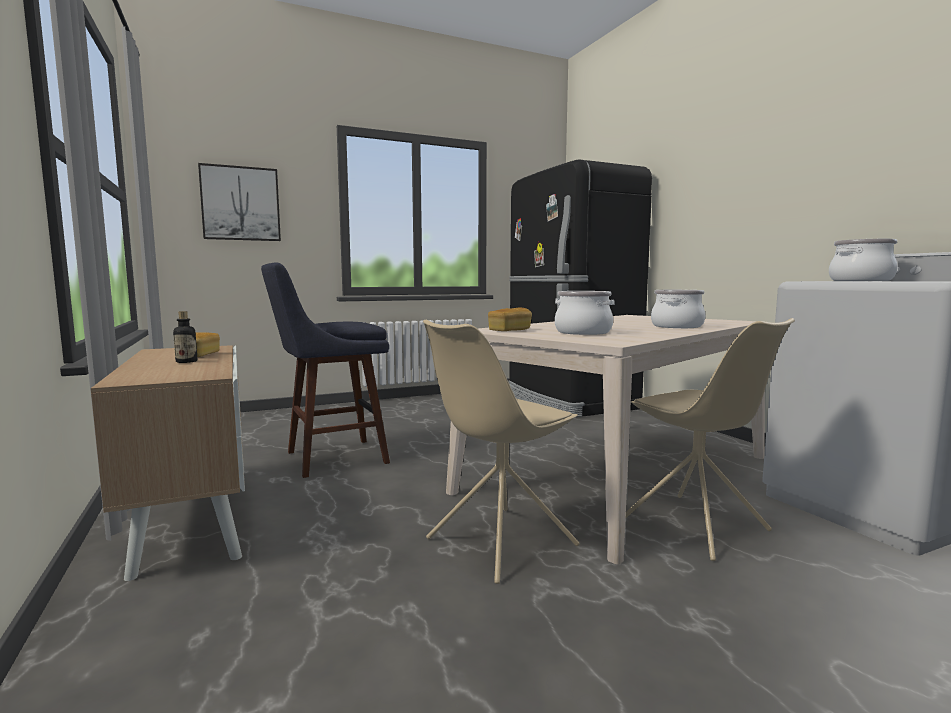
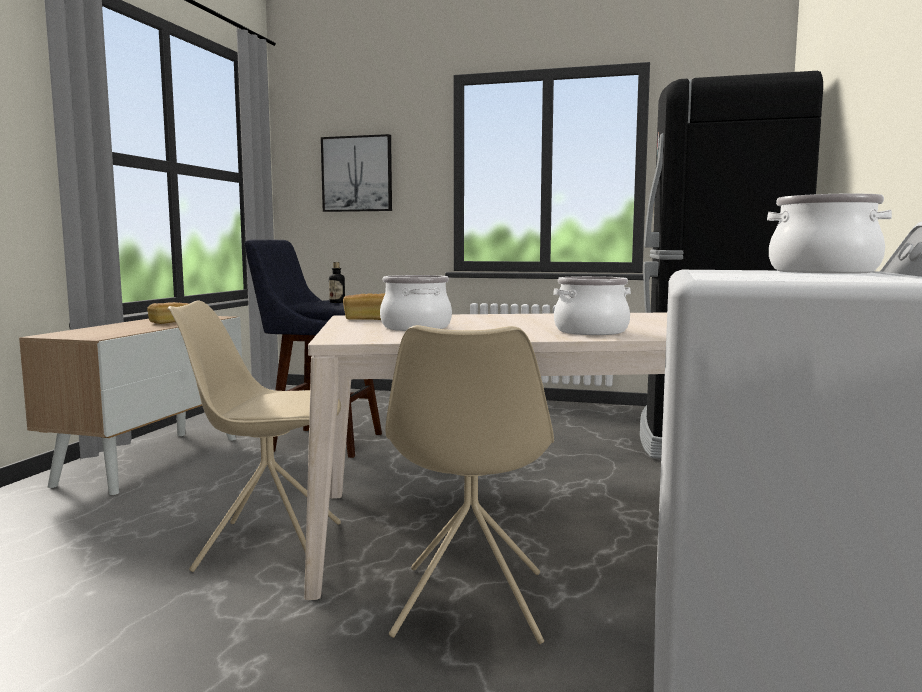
camera: 40 degrees right, 0 degrees up
(186, 361) = (141, 326): bottle -> bottle (337, 302)

